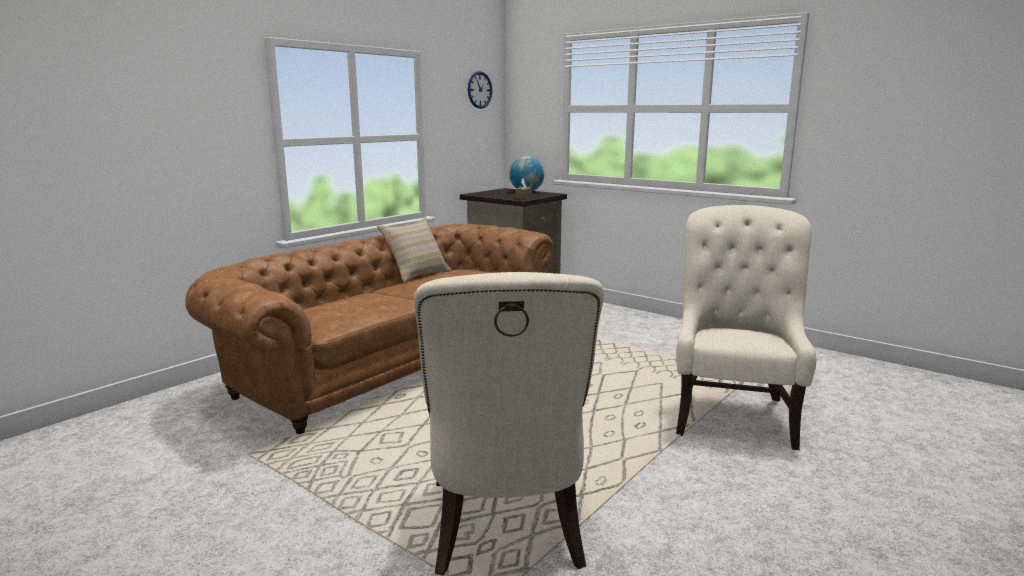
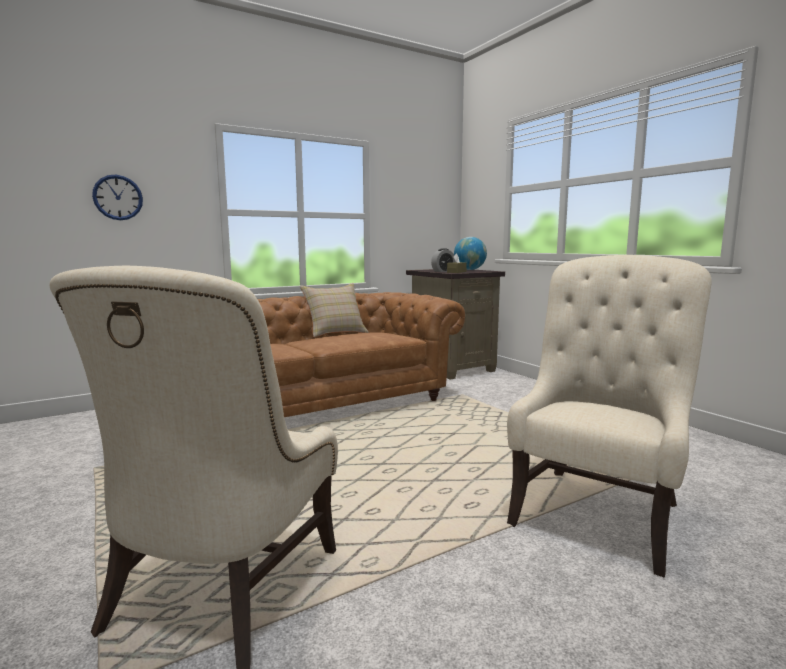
camera: 20 degrees right, 5 degrees down
(479, 90) = (432, 178): wall clock -> wall clock (118, 197)
(506, 196) = (443, 271): none -> alarm clock

